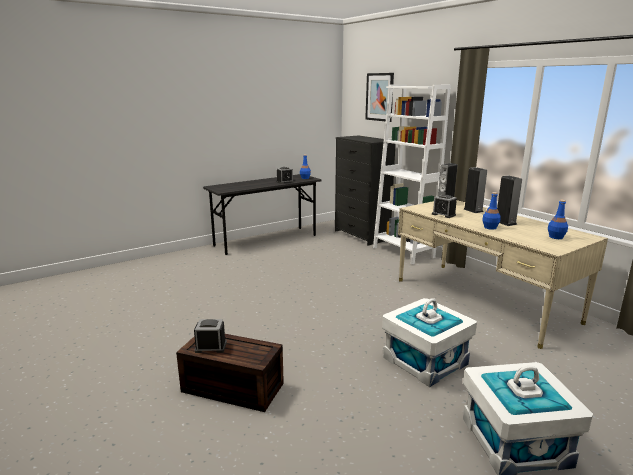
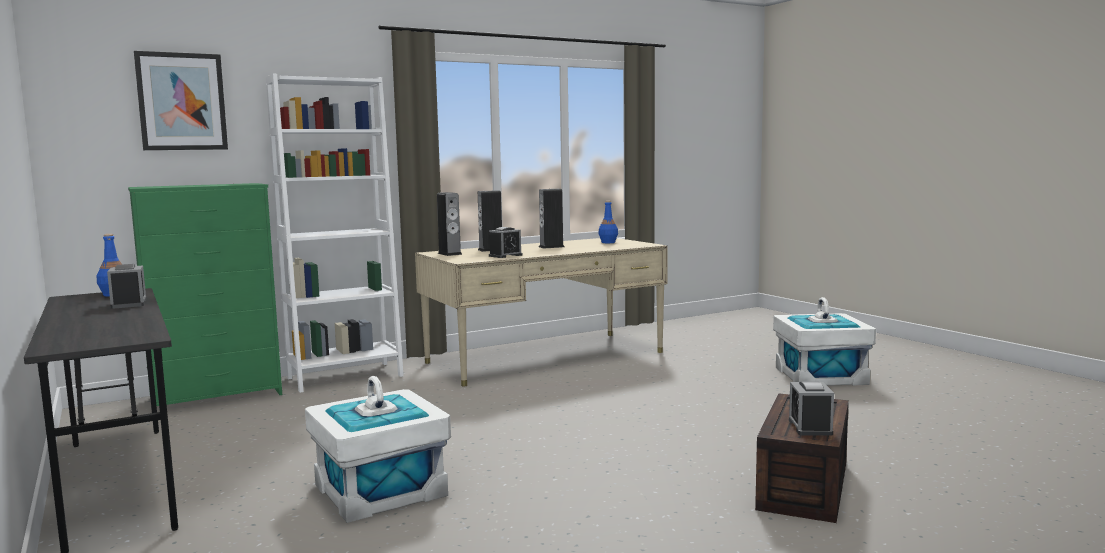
camera: 85 degrees left, 10 degrees down
(362, 235) = (217, 396): black dresser -> green dresser
(425, 360) = (697, 390): white storage box -> white storage box (379, 490)
(490, 227) = (569, 250): blue bottle -> none

